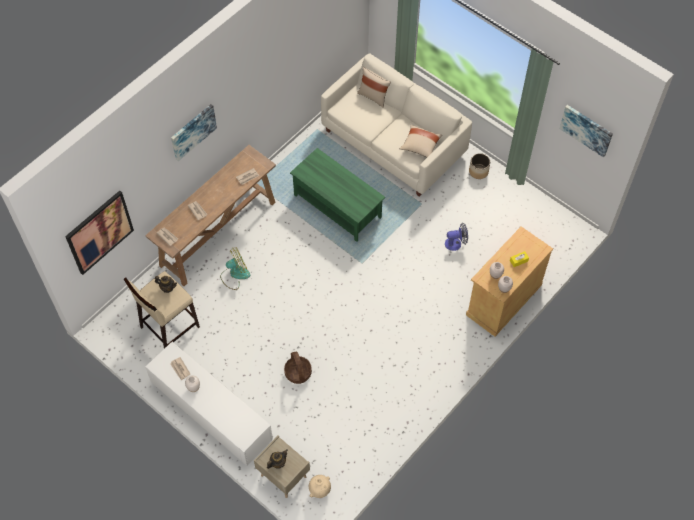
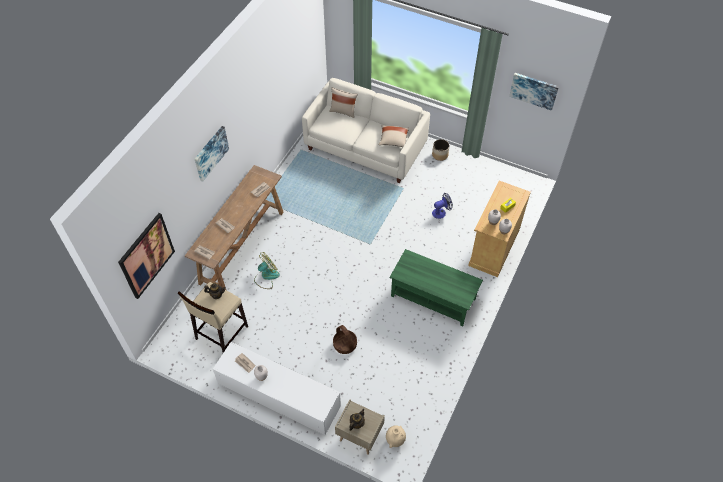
camera: 15 degrees left, 5 degrees down
(337, 206) = (336, 204): green coffee table -> green coffee table (433, 297)

